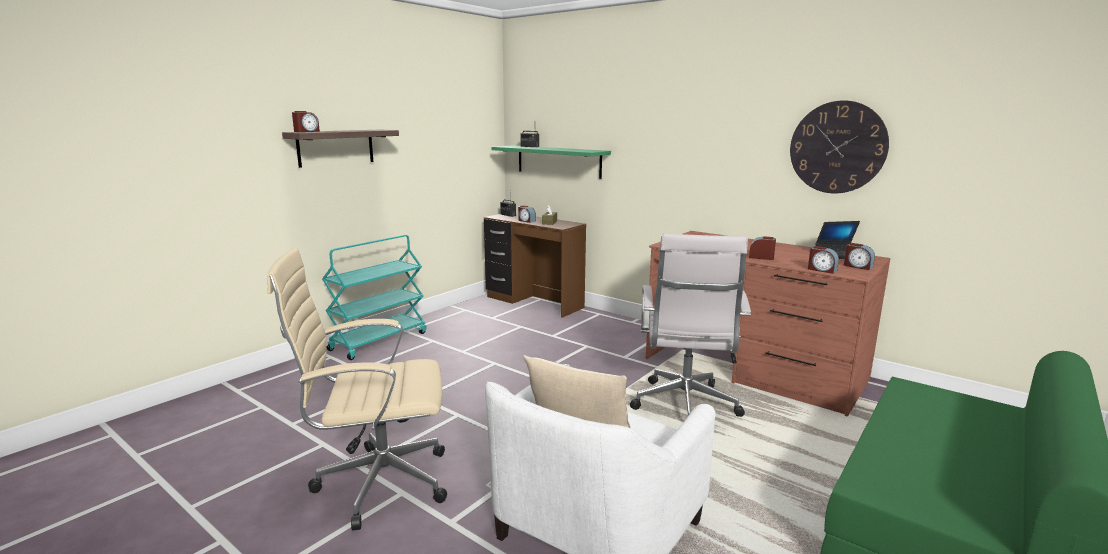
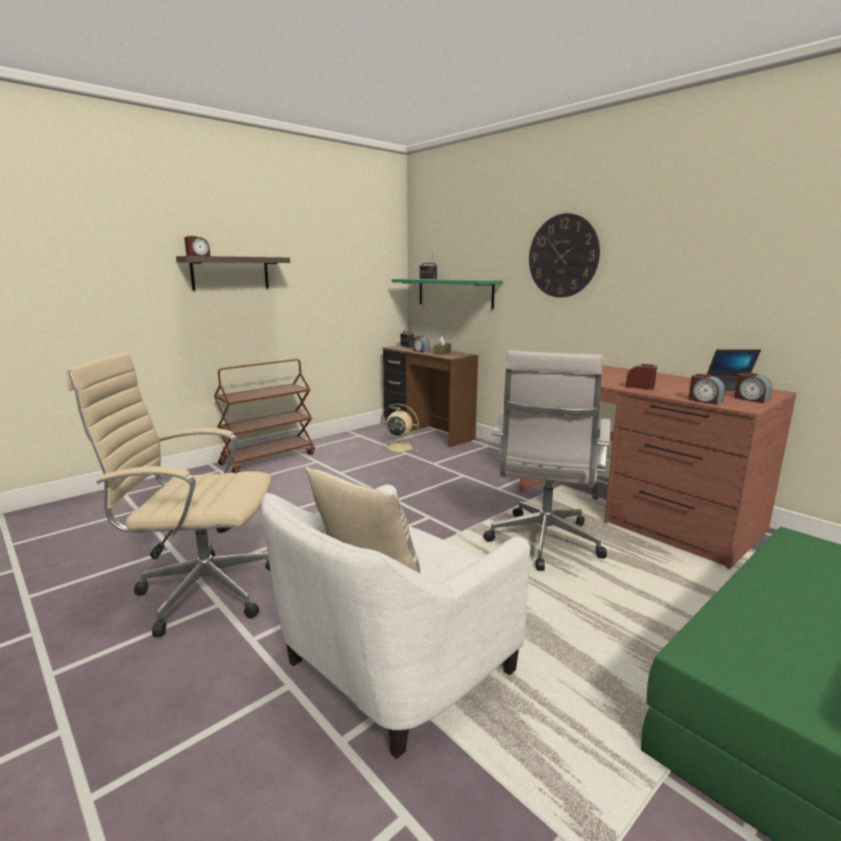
camera: 10 degrees right, 0 degrees up
(379, 341) = (268, 458): turquoise cart -> brown cart
(510, 321) = (398, 447): none -> beige fan
(837, 147) = (738, 267): wall clock -> wall clock (563, 256)

